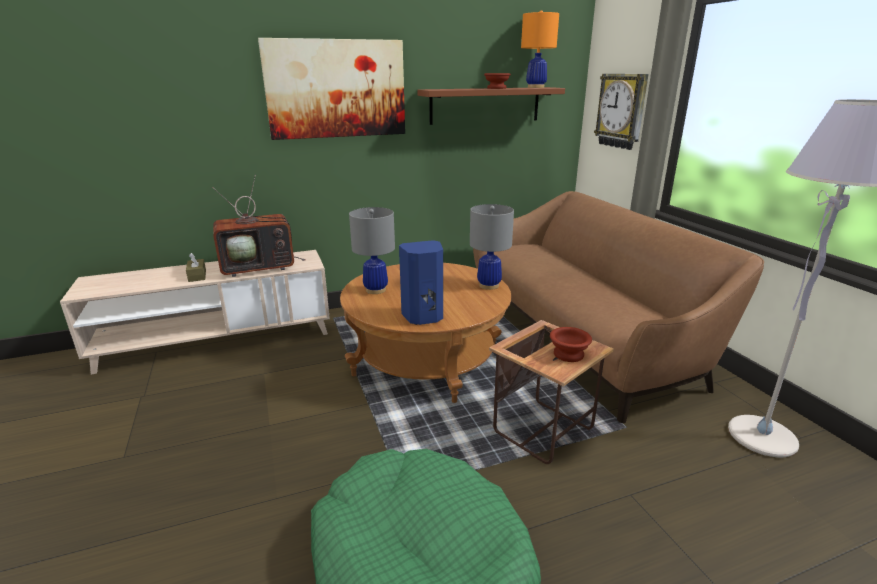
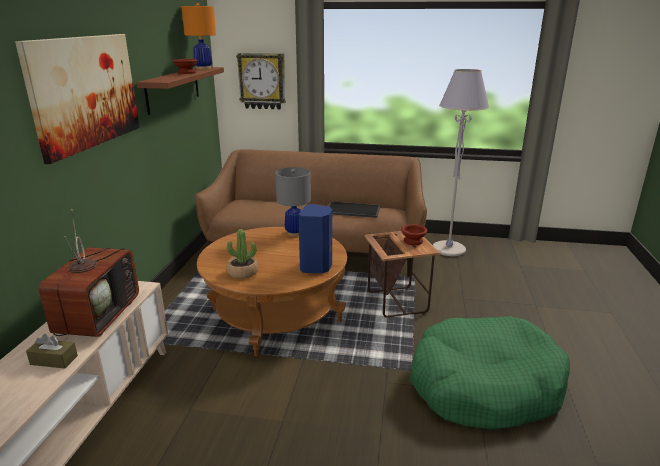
camera: 60 degrees left, 0 degrees up
(375, 290) = (243, 272): grey table lamp -> potted plant
(607, 297) = (352, 210): none -> tray

